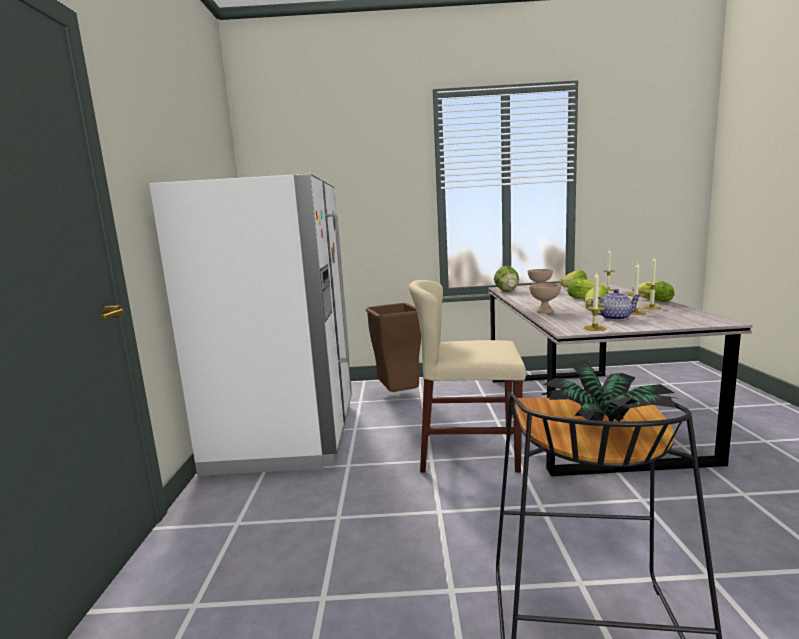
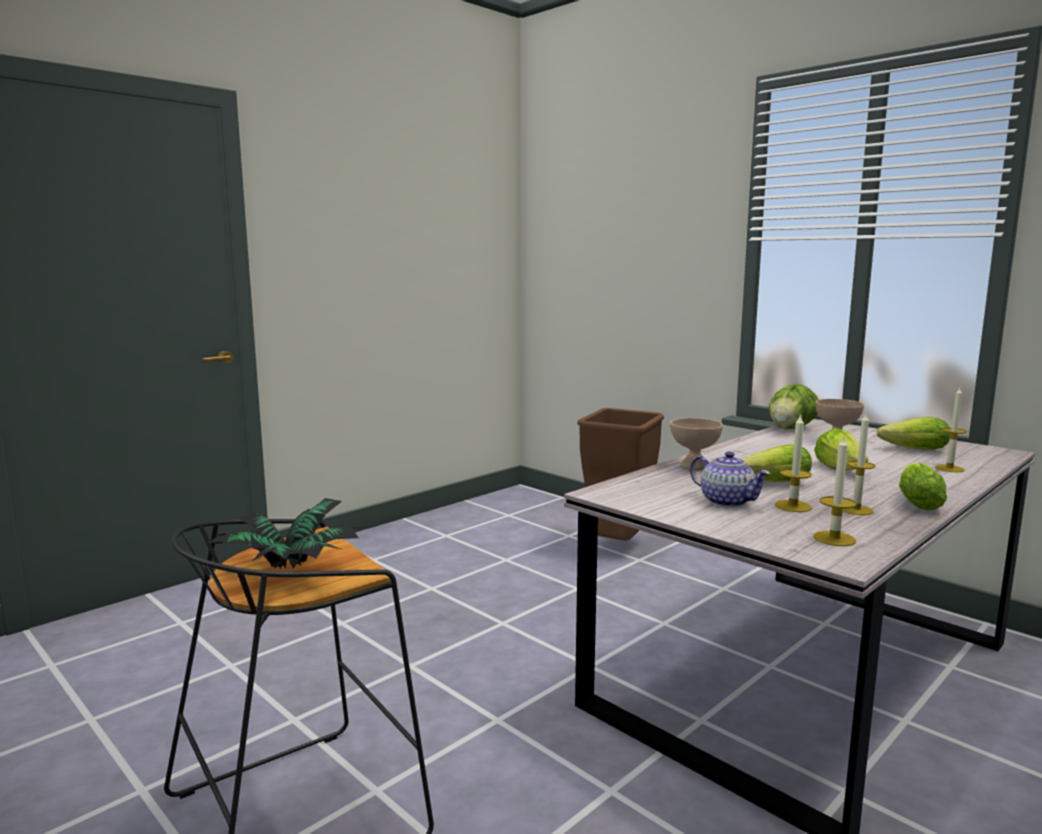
camera: 45 degrees right, 0 degrees up
(286, 435) = (442, 539): white fridge -> none
(468, 451) = (554, 635): beige chair -> none
(594, 328) = (639, 502): candle -> candle (834, 538)

